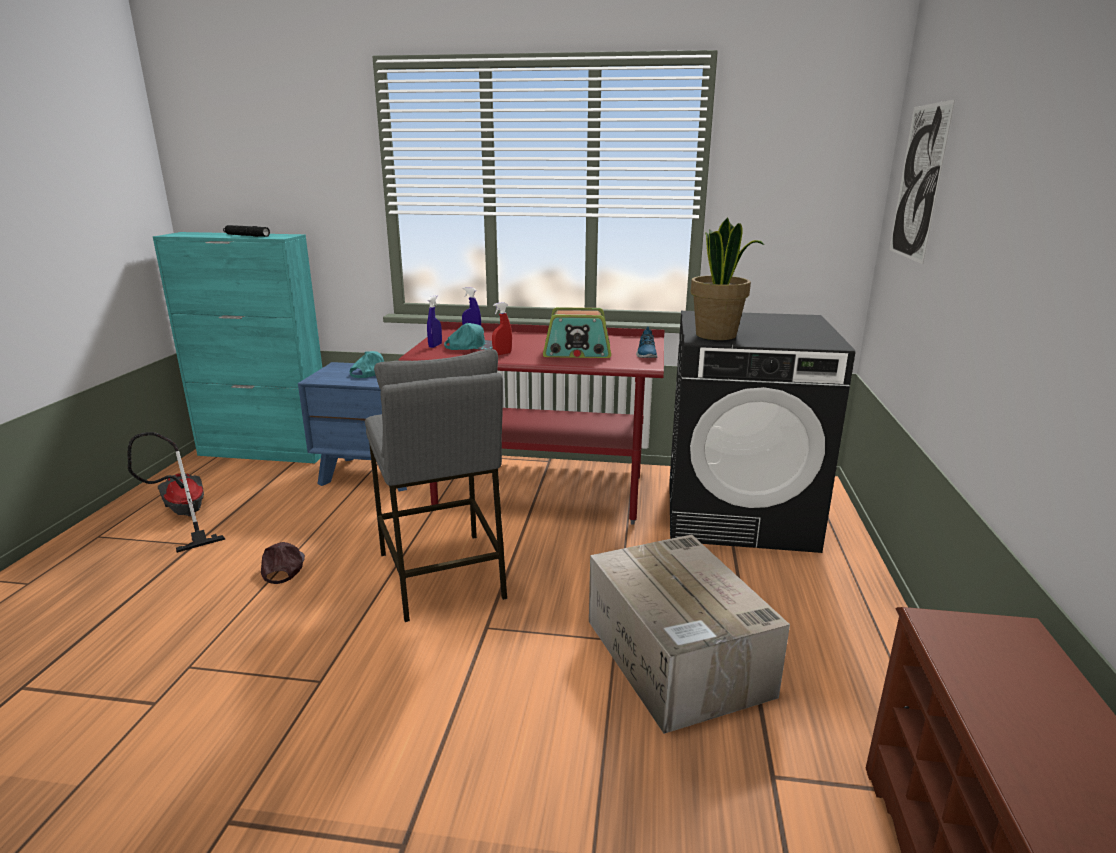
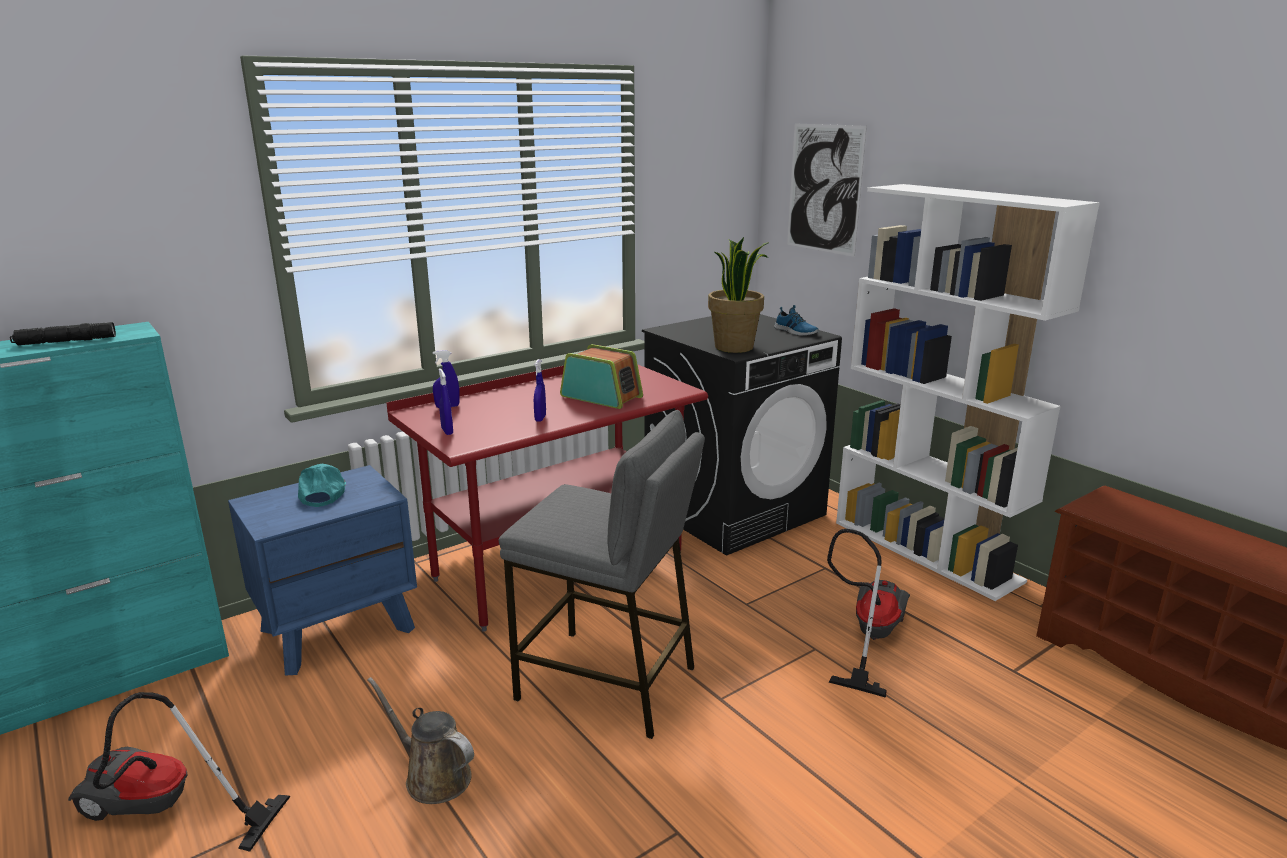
camera: 45 degrees left, 0 degrees up
(282, 567) = (433, 776): brown cap -> brown watering can
(471, 346) = (486, 420): turquoise cap -> none
(502, 354) = (540, 418): red spray bottle -> blue spray bottle
(577, 353) = (602, 396): radio -> radio turned 105 degrees counterclockwise
(646, 354) = (657, 380): shoe -> shoe (795, 331)
(678, 658) = (867, 636): cardboard box -> vacuum cleaner
(880, 630) = (926, 551): none -> white bookcase

